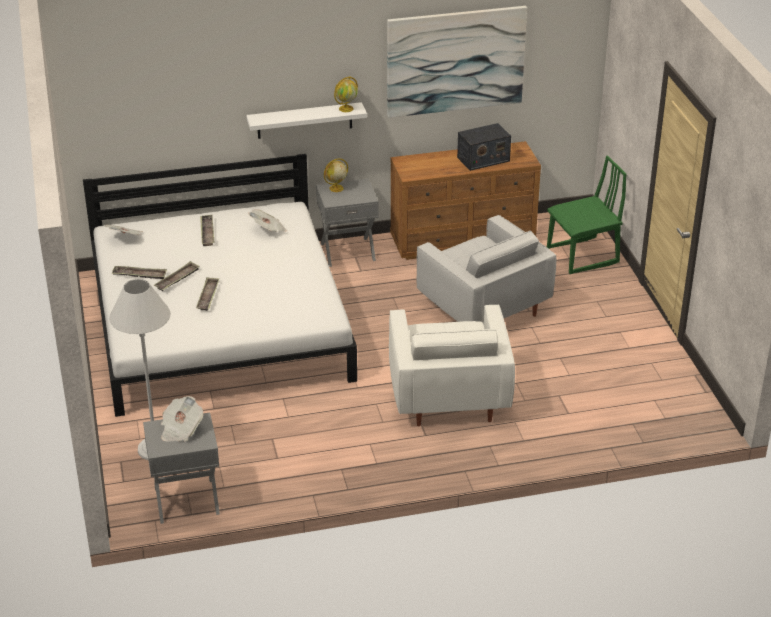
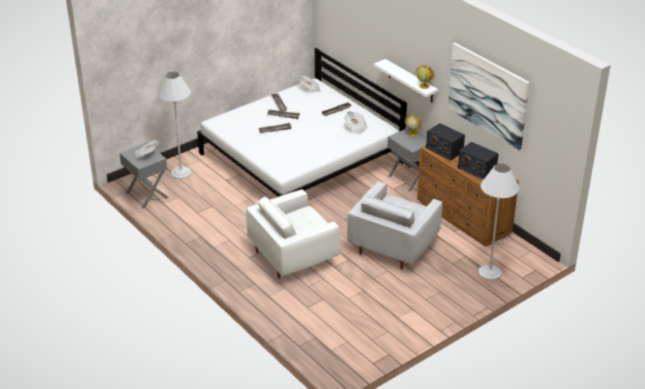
camera: 65 degrees right, 0 degrees up
(423, 167) = (444, 150): none -> radio
(583, 256) = (489, 272): green chair -> white floor lamp

